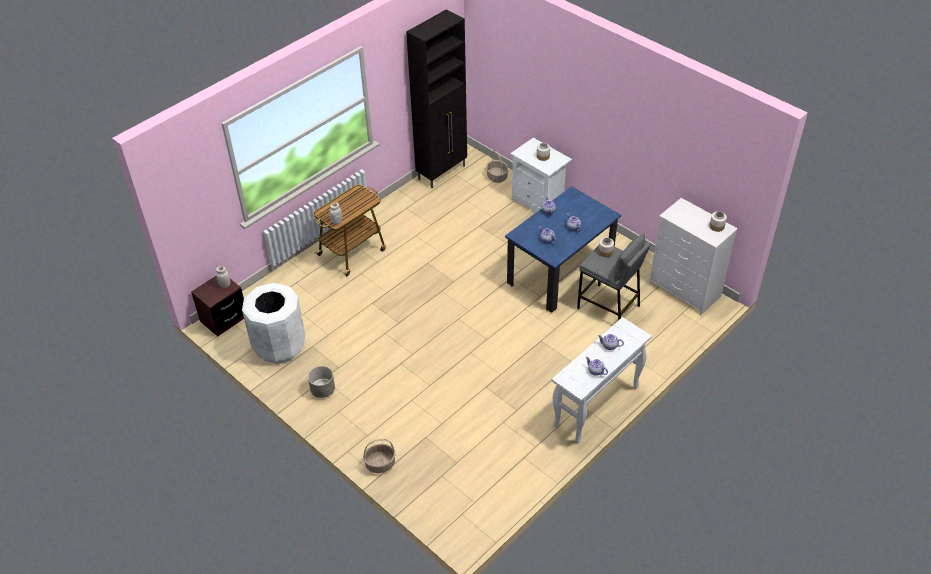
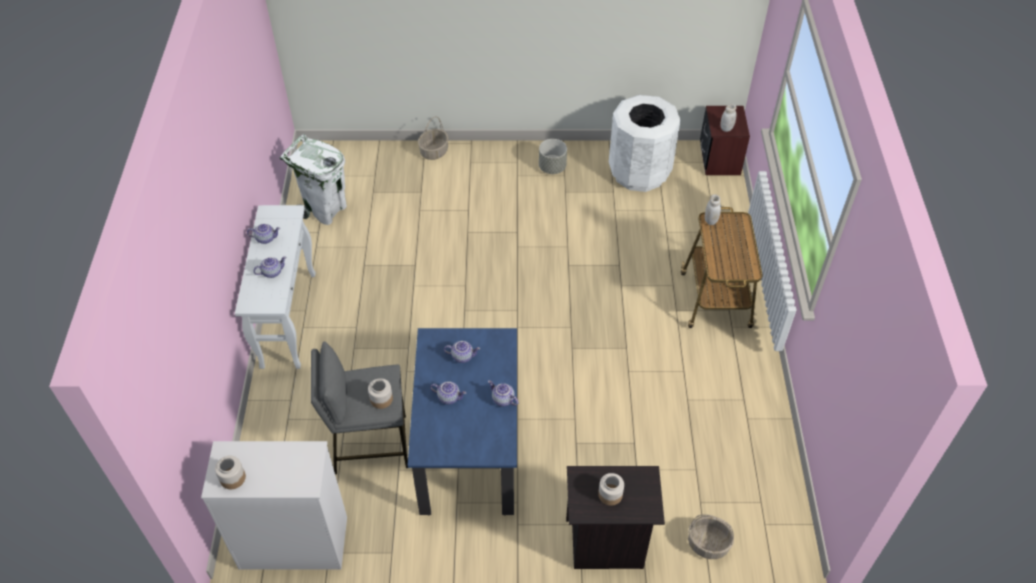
camera: 135 degrees right, 5 degrees up
(442, 172) = (780, 491): black cabinet -> none
(503, 472) = (325, 210): none -> white trash can
(539, 202) = (606, 544): white nightstand -> black nightstand

